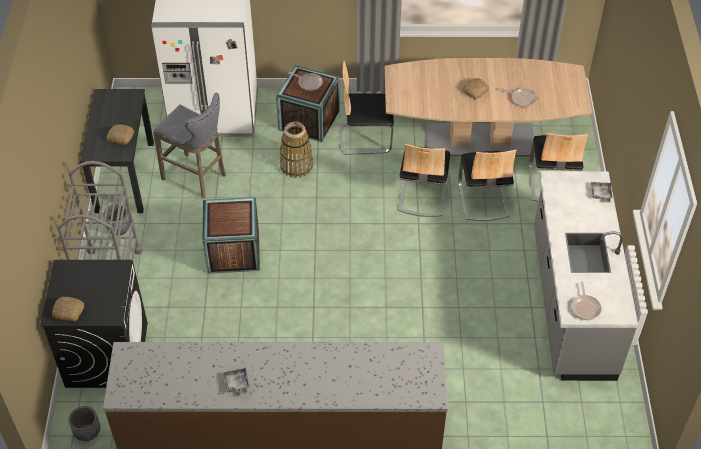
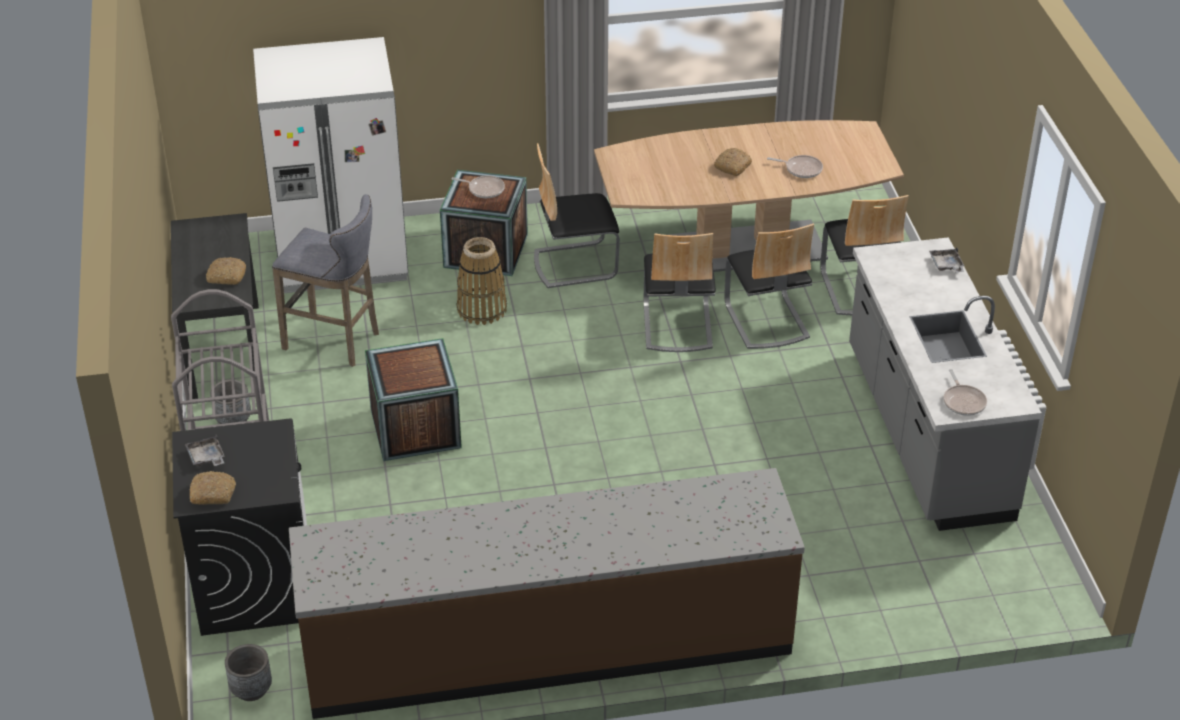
camera: 10 degrees left, 10 degrees down
(237, 384) = (489, 556): grey tray -> grey tray (206, 457)

